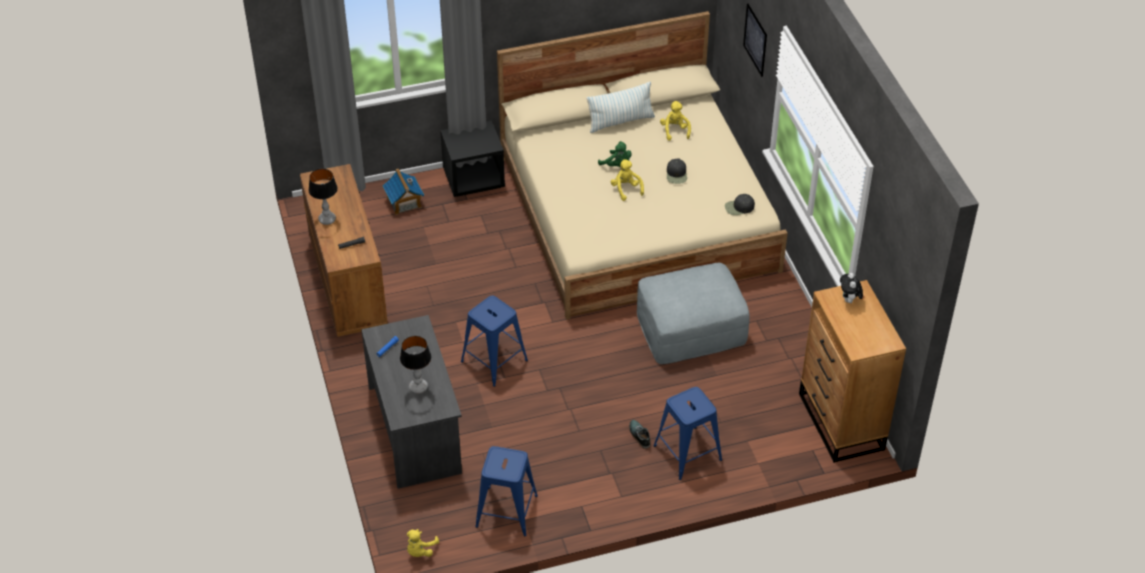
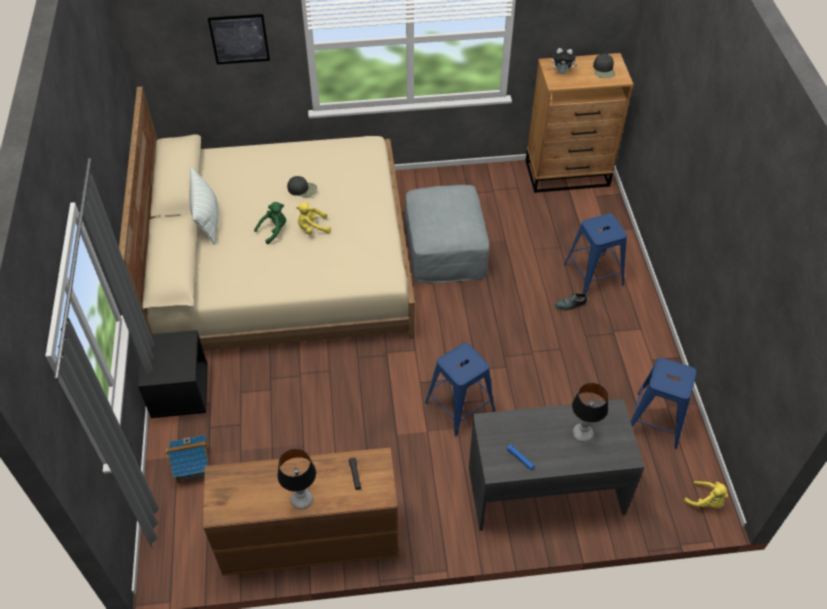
camera: 80 degrees left, 5 degrees up
(675, 130) = (237, 181): yellow plush toy -> none
(739, 207) = (362, 155): black cap -> black cap (604, 70)

